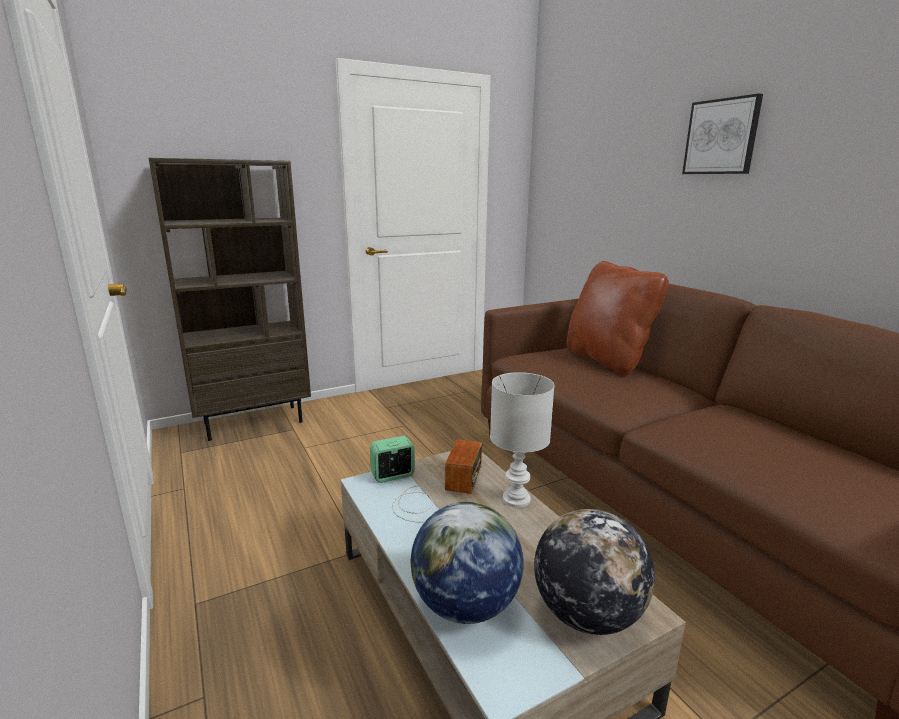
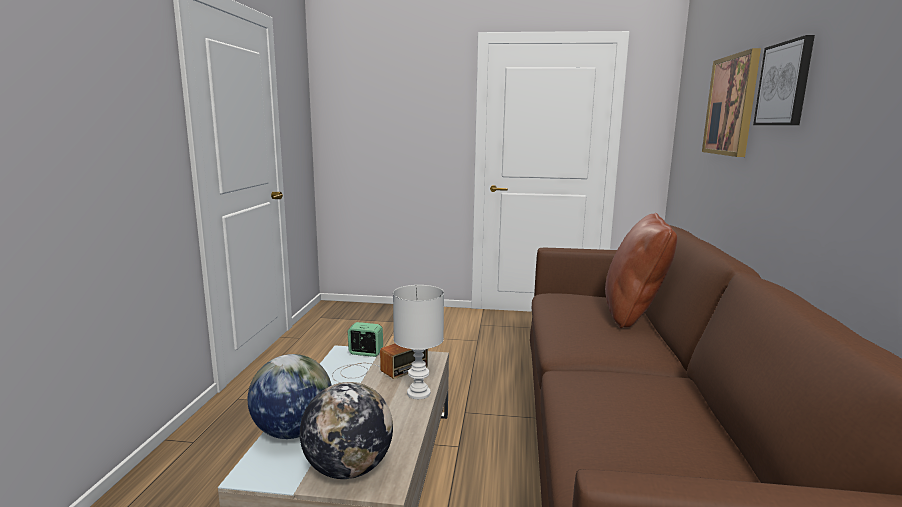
camera: 35 degrees right, 5 degrees down
(254, 422) = (380, 310): brown bookcase -> none
(635, 156) = (731, 105): none -> picture

